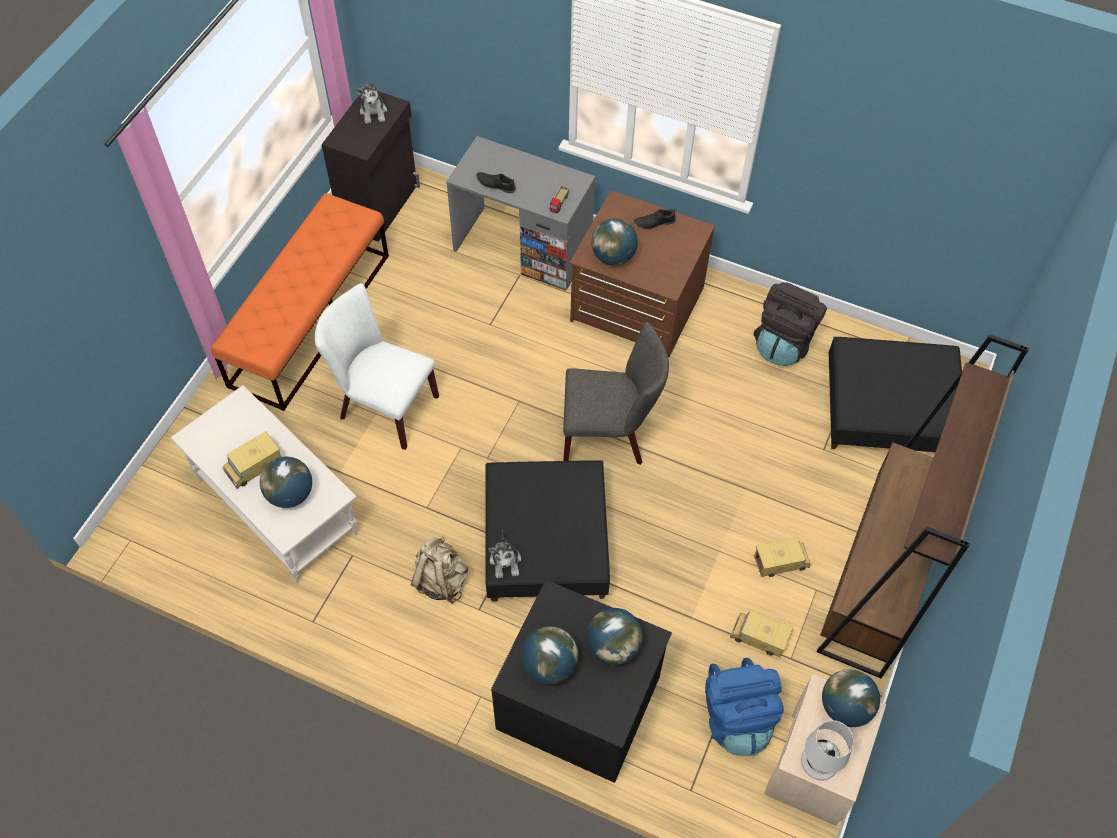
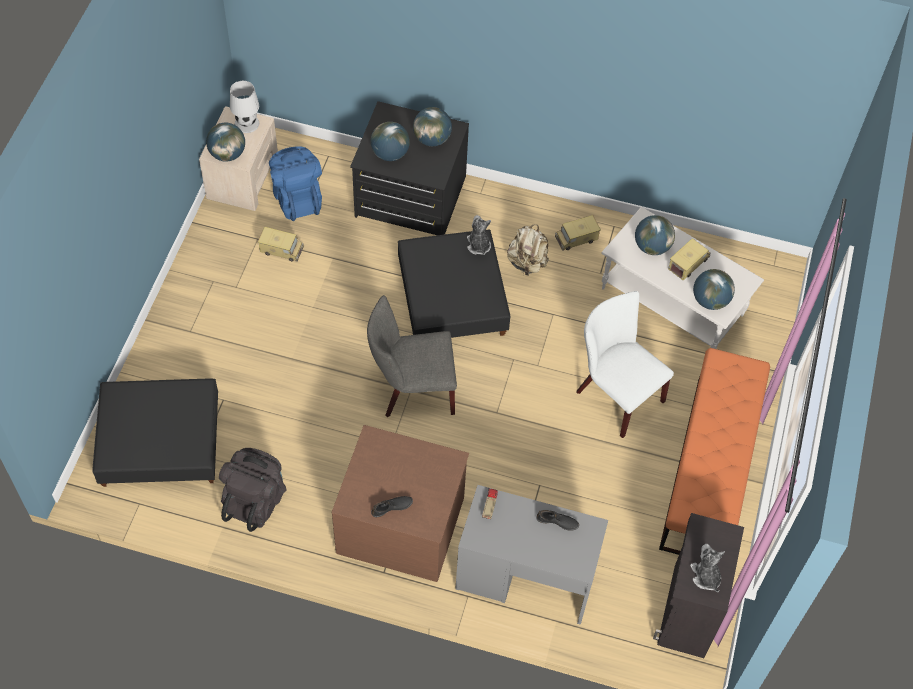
camera: 170 degrees right, 0 degrees up
(382, 406) = (615, 394): white chair -> white chair turned 150 degrees counterclockwise
(613, 256) = (427, 463): globe -> globe (710, 301)
(781, 562) = (263, 304): toy truck -> toy truck (576, 239)
(878, 577) = (186, 301): brown bookcase -> none

